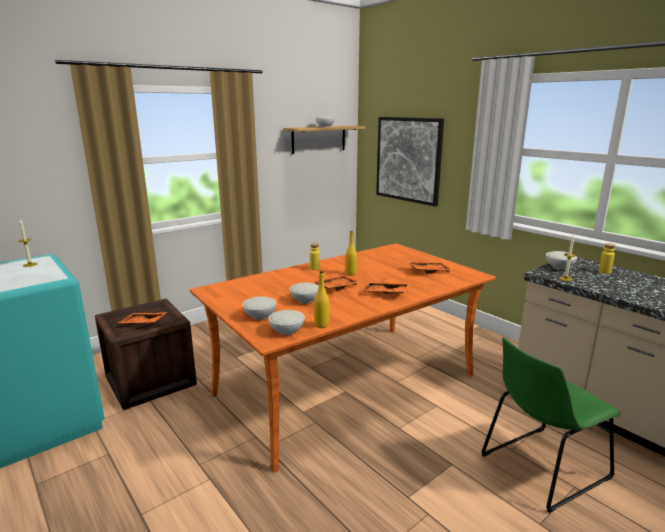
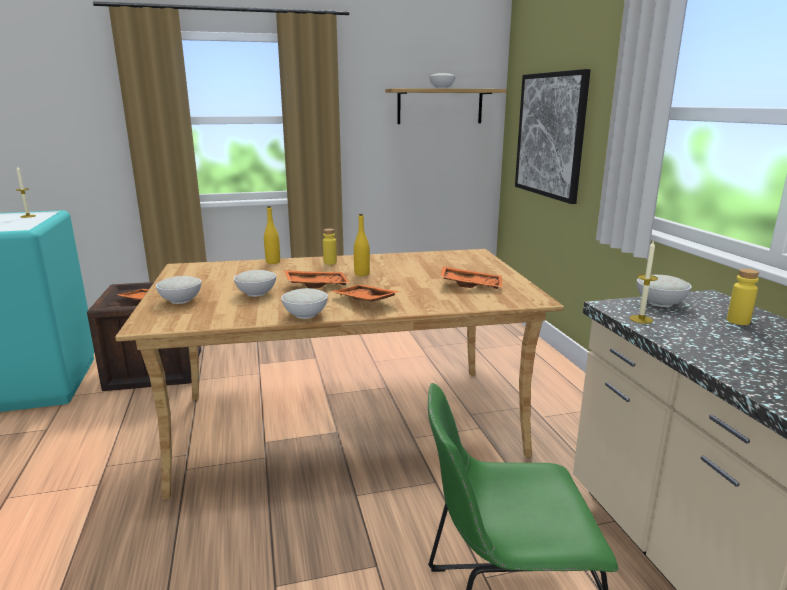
camera: 25 degrees right, 0 degrees up
(286, 331) = (177, 320): white bowl -> white bowl (305, 315)
(321, 325) = (225, 321): yellow bottle -> yellow bottle (273, 262)
(346, 384) = (347, 424): orange dining table -> beige dining table

